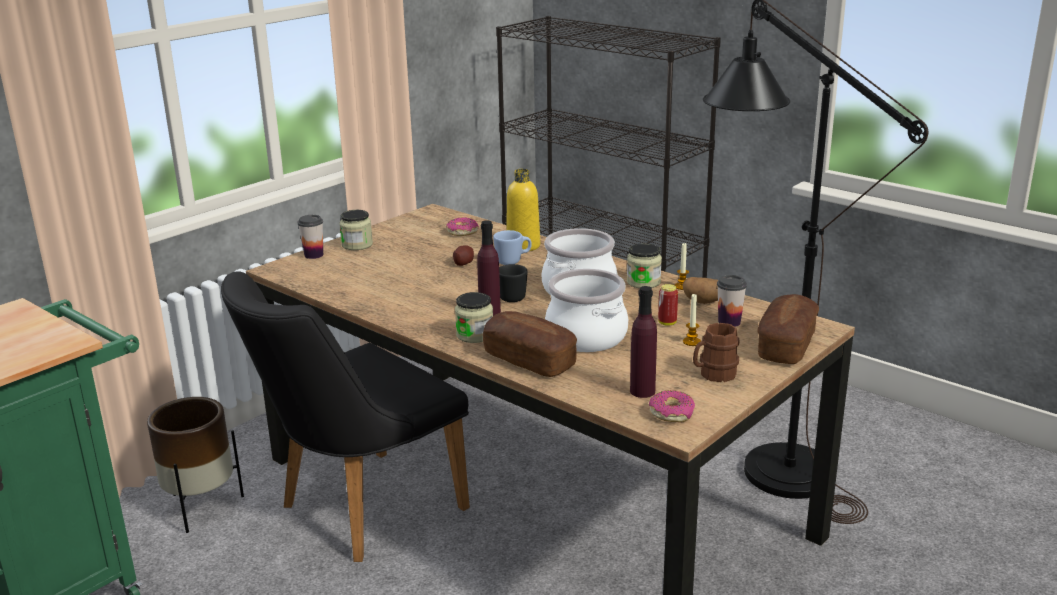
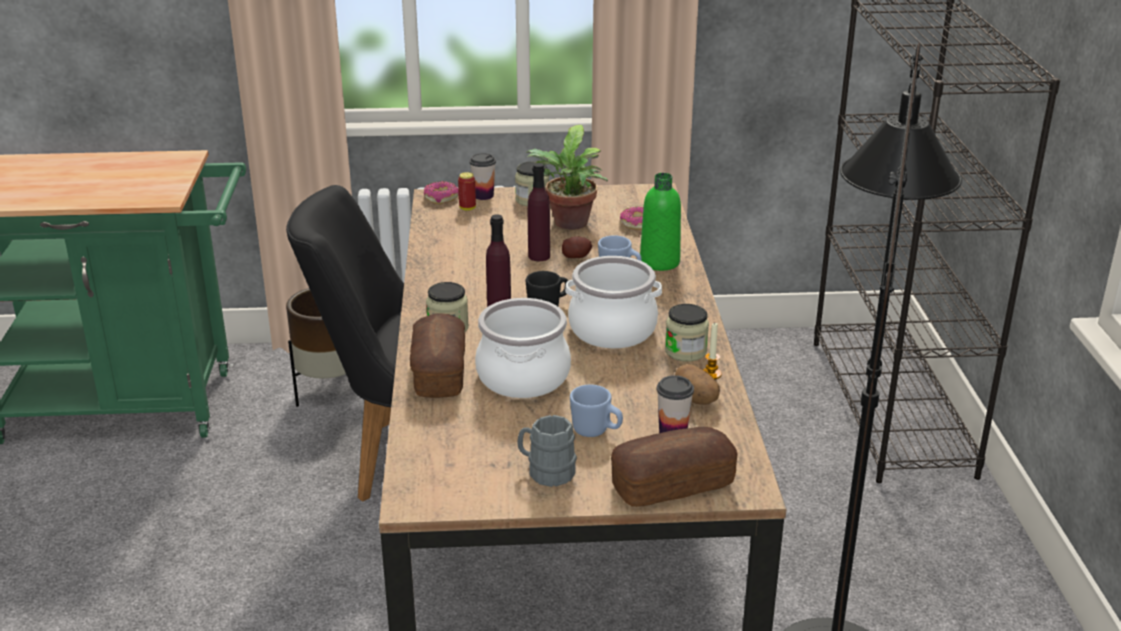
camera: 45 degrees right, 5 degrees up
(417, 249) = (569, 225): none -> potted plant
(523, 246) = (659, 262): yellow bottle -> green bottle
(642, 391) = (459, 451): purple bottle -> purple bottle (539, 256)
(667, 323) = (616, 402): can -> can (467, 208)
(671, 413) = (438, 483): donut -> donut (441, 198)
(691, 342) = (596, 432): candle -> blue mug
(713, 374) = (546, 472): brown mug -> grey mug

